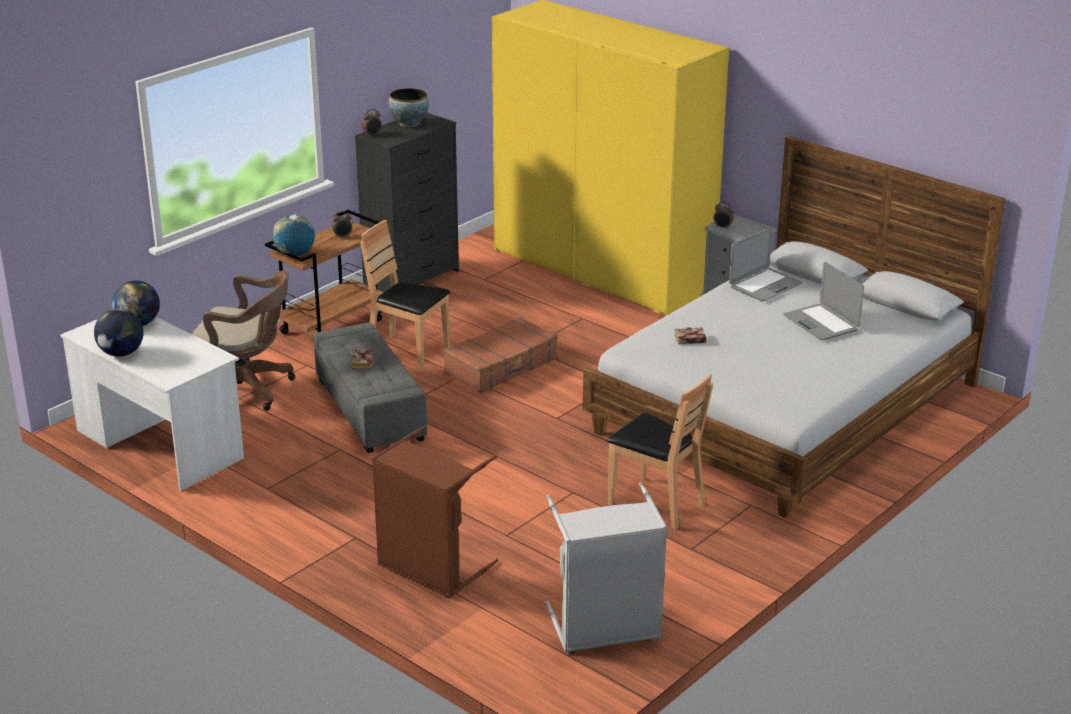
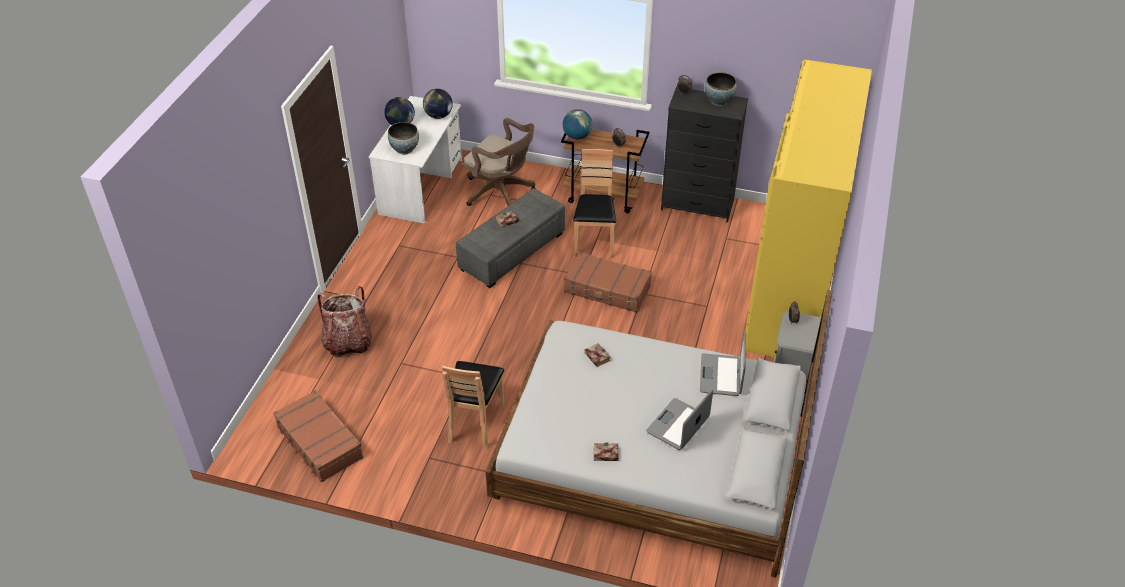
camera: 65 degrees right, 15 degrees up
(185, 361) = (404, 149): none -> bowl
(246, 389) = (502, 193): brown office chair -> brown office chair turned 45 degrees counterclockwise
(430, 569) = (348, 342): brown laundry basket -> backpack
(605, 629) = (320, 442): grey laundry basket -> brown suitcase
(765, 286) = (721, 375): laptop -> laptop turned 75 degrees clockwise
(838, 370) = (604, 454): none -> book

